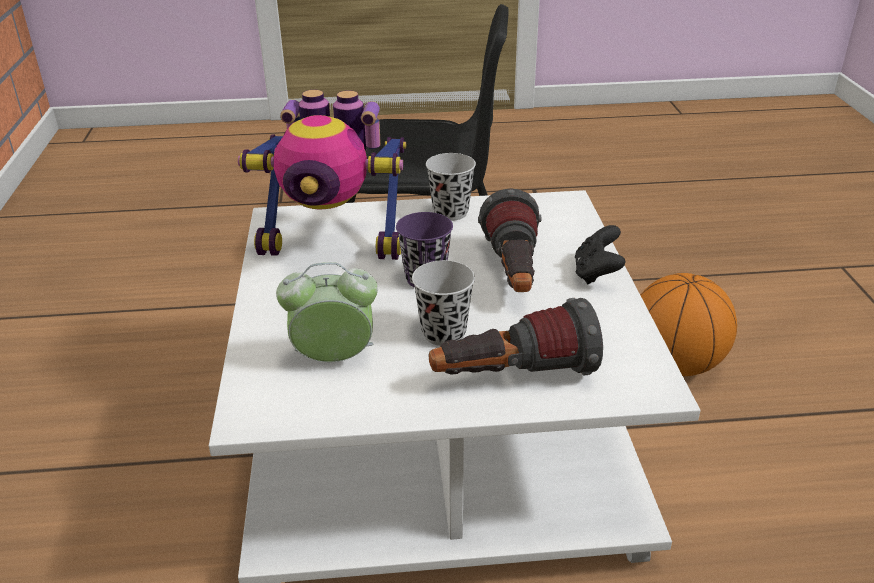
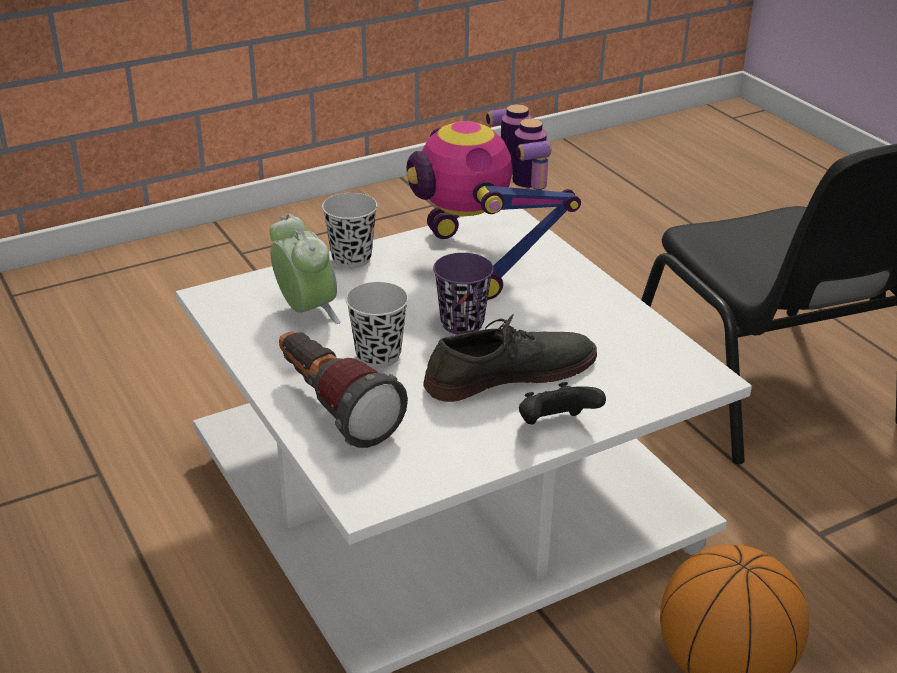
camera: 65 degrees right, 0 degrees up
(450, 212) = (604, 307): black cup -> black cup (351, 258)
(513, 275) = (510, 372): flashlight -> grey shoe

